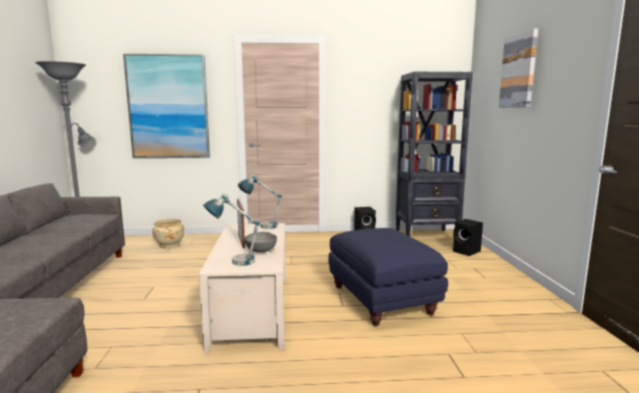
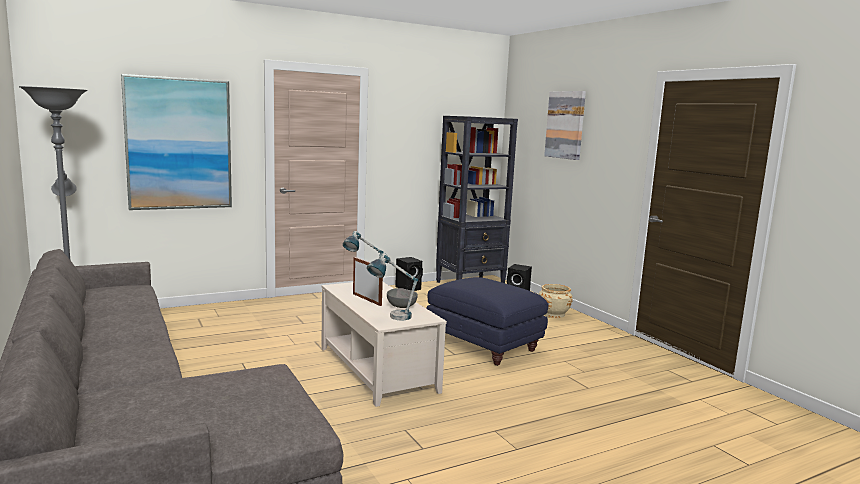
camera: 25 degrees left, 0 degrees up
(169, 245) = (193, 319): beige planter -> beige planter (554, 314)

